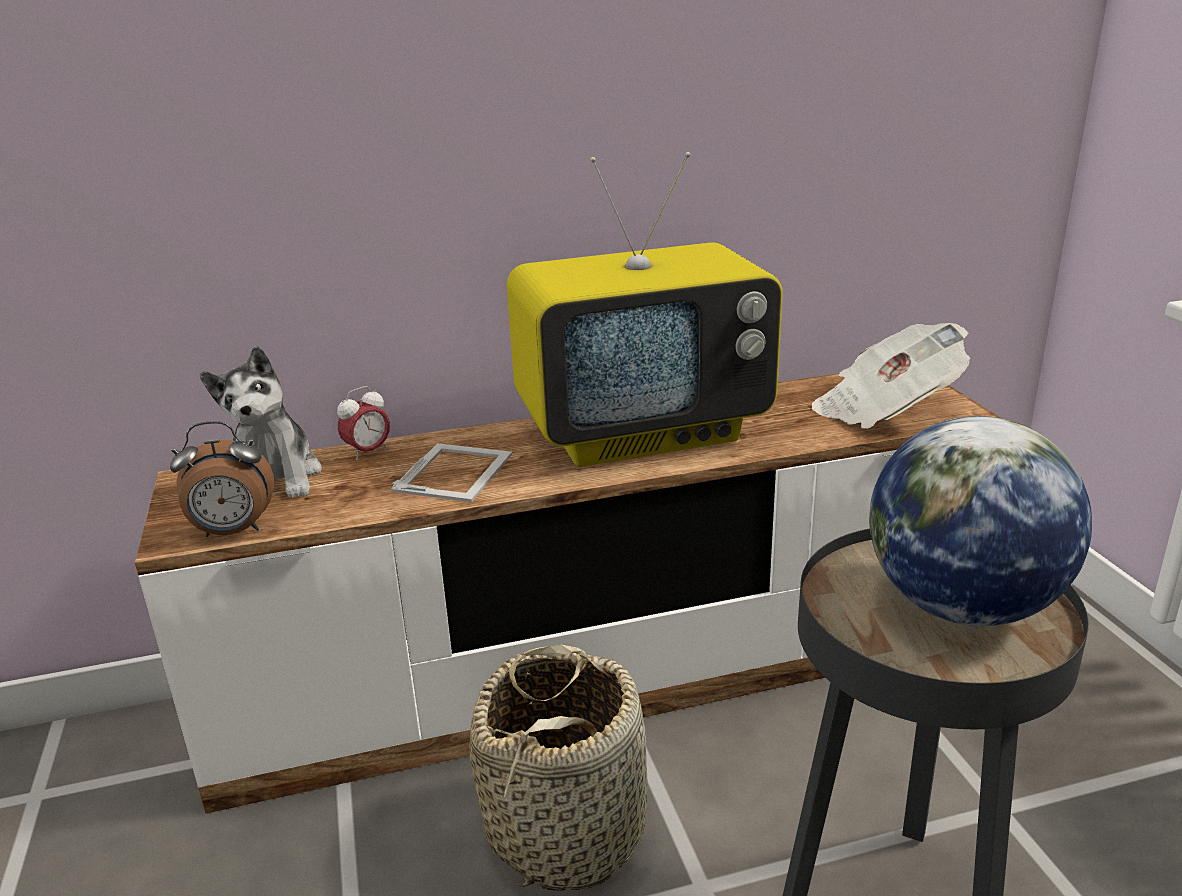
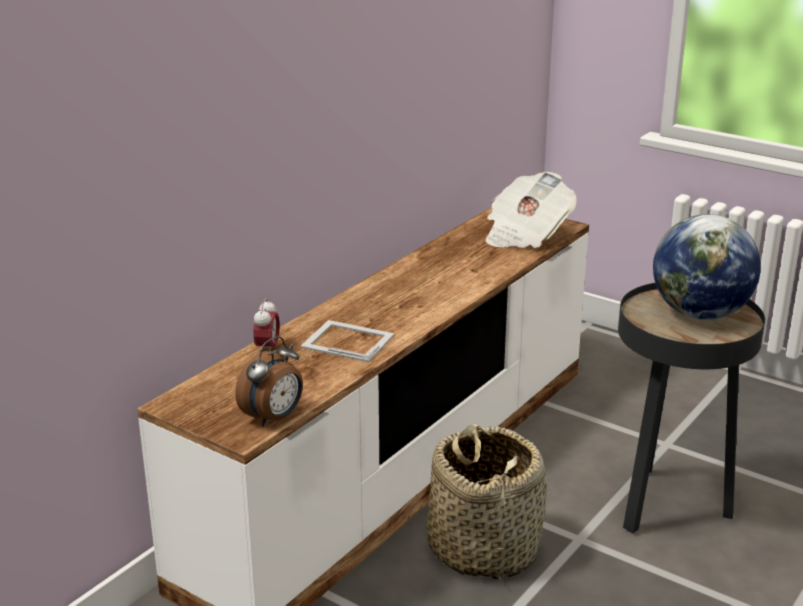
camera: 40 degrees left, 0 degrees up
(276, 478) = (236, 382): plush toy -> none
(455, 471) = (347, 340): picture frame -> picture frame turned 45 degrees counterclockwise
(643, 432) = (417, 284): television -> none

